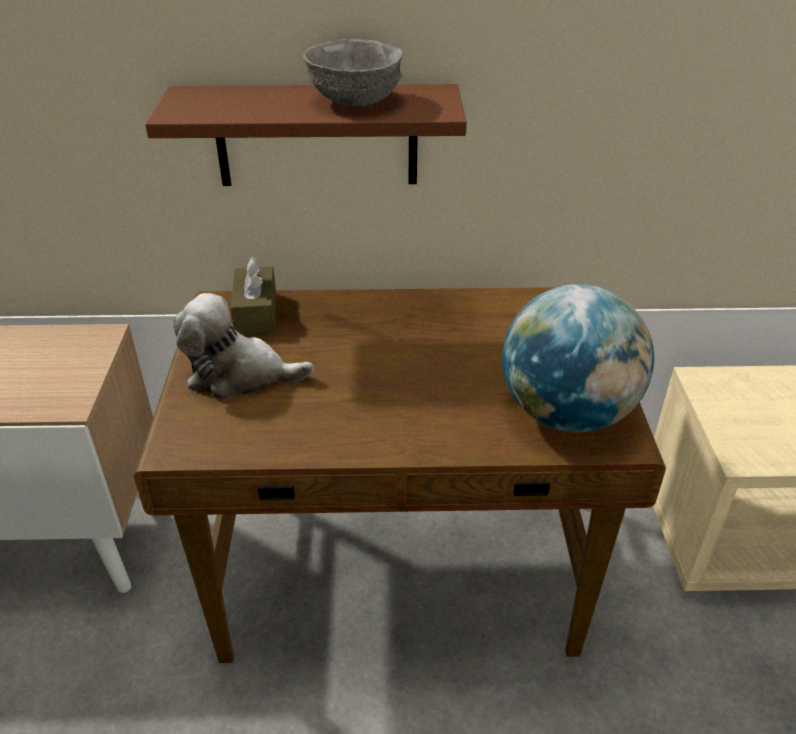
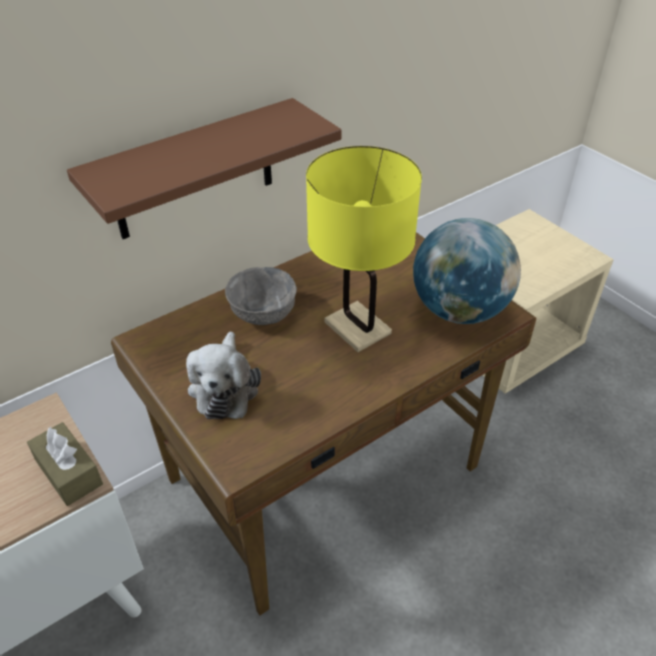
camera: 35 degrees left, 5 degrees up
(239, 375) = (225, 387): plush toy -> plush toy turned 60 degrees counterclockwise
(256, 313) = (183, 334): brown tissue box -> brown tissue box (69, 472)
(356, 100) = (242, 135): grey bowl -> grey bowl (262, 313)
(428, 380) = (357, 328): none -> yellow table lamp

